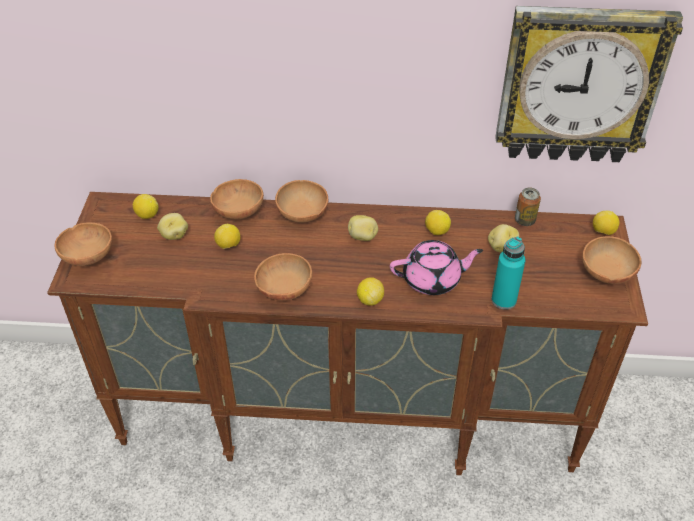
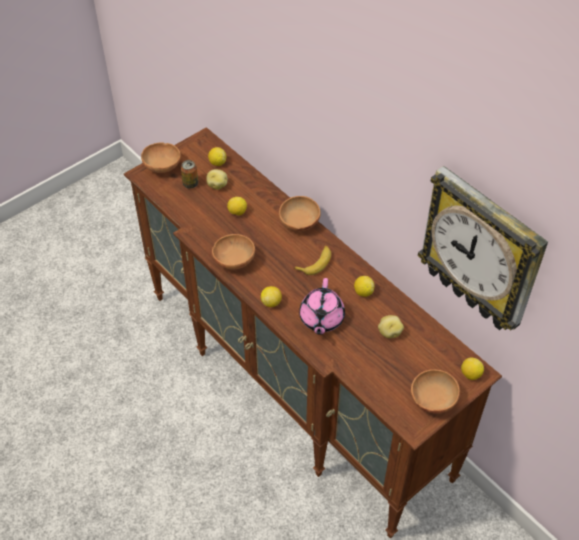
camera: 45 degrees right, 5 degrees up
(238, 211) = (267, 195): brown bowl -> none
(363, 237) = (315, 263): potato -> banana
(433, 280) = (321, 319): pink teapot -> pink teapot turned 60 degrees clockwise
(503, 300) = (345, 363): turquoise bottle -> none
(524, 220) = (428, 327): can -> can (190, 184)

